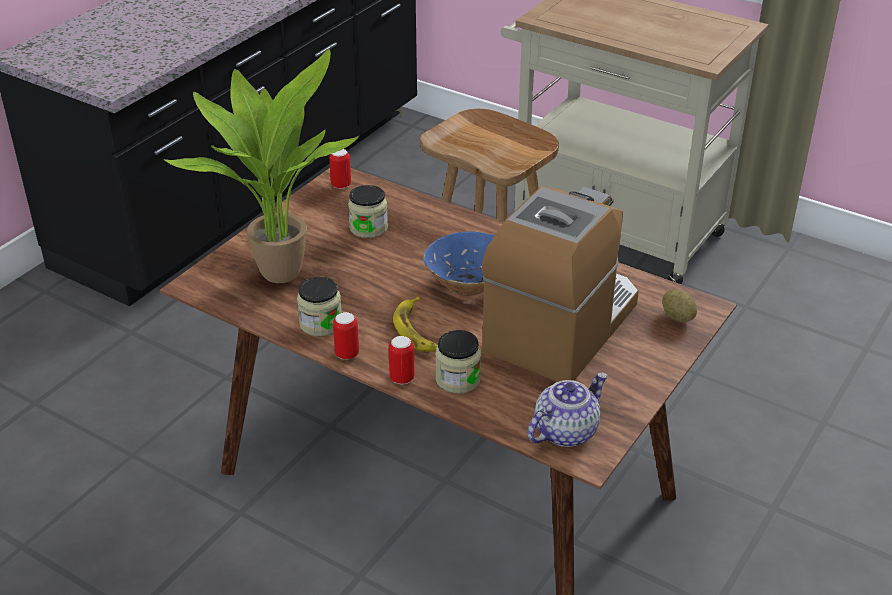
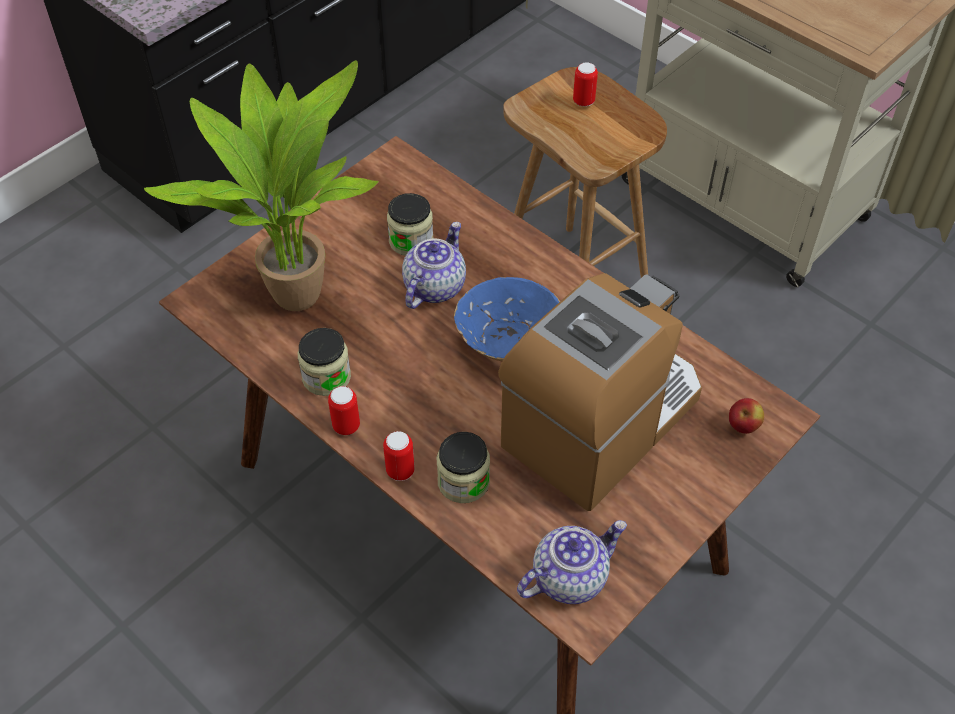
camera: 10 degrees right, 15 degrees up
(341, 185) = (393, 171): can -> can (583, 101)
(396, 255) = (434, 286): none -> teapot
(416, 330) = (432, 402): banana -> none
(677, 317) = (743, 426): potato -> apple

